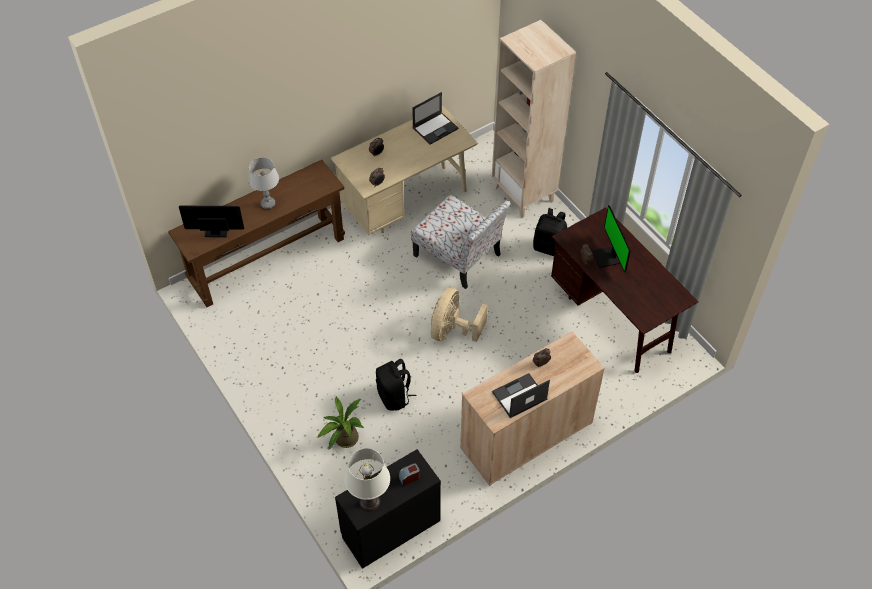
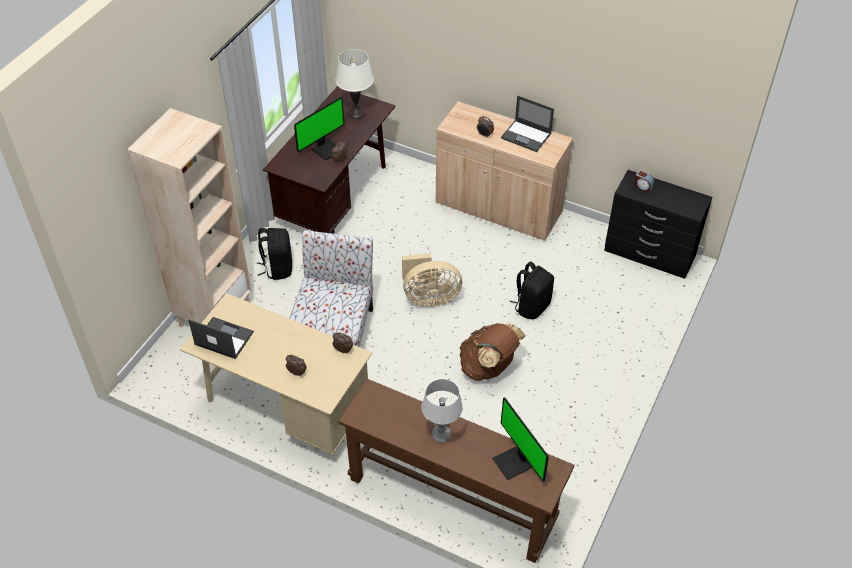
camera: 120 degrees left, 5 degrees down
(343, 439) = (602, 321): potted plant -> none
(355, 334) = (488, 367): none -> brown backpack
(370, 502) = (684, 199): white table lamp -> white table lamp (356, 113)

